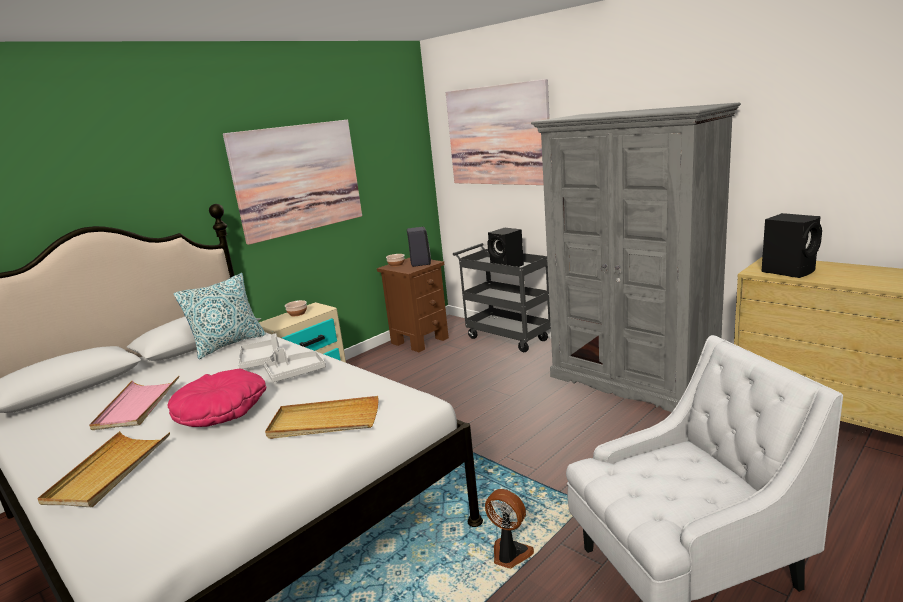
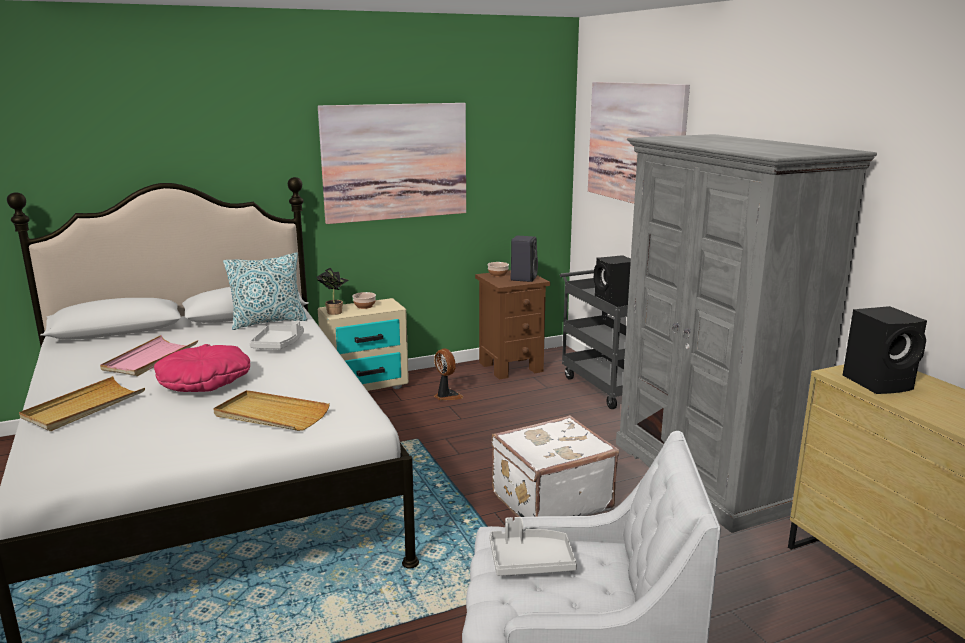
camera: 20 degrees right, 0 degrees up
(273, 324) = (333, 312): none -> potted plant
(295, 373) = (293, 363): grey tray -> grey tray (530, 561)
(509, 555) = (417, 604): fan -> fan (446, 396)
(540, 433) = (550, 500): none -> white suitcase

